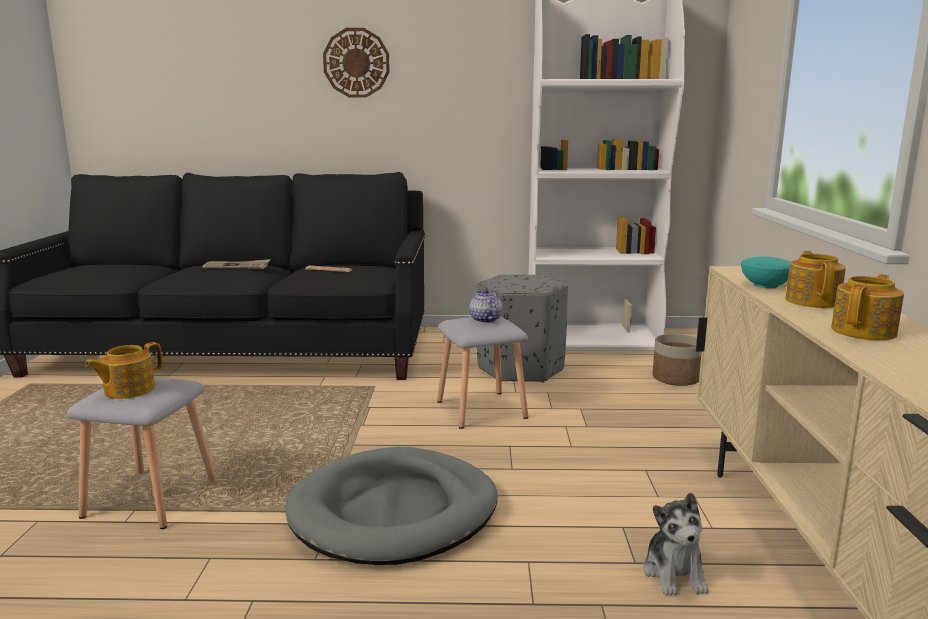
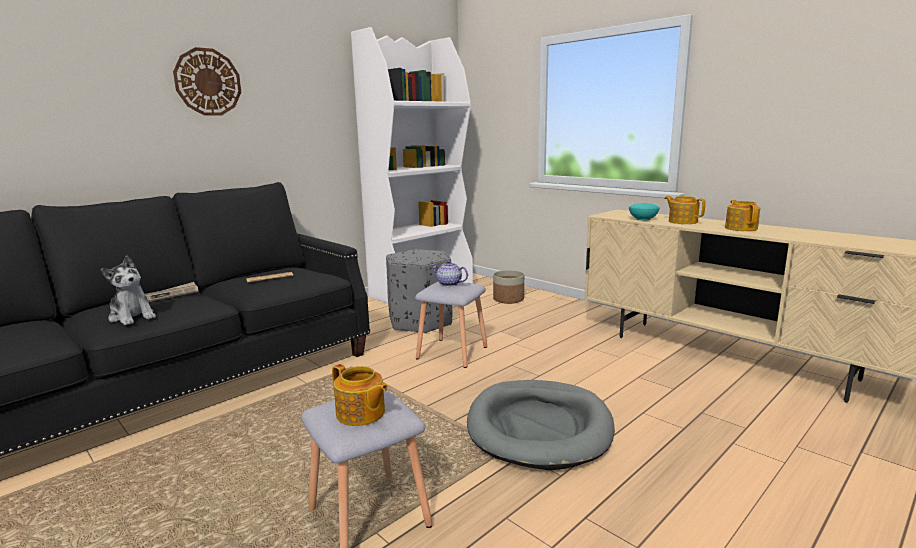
camera: 45 degrees left, 0 degrees up
(128, 390) = (361, 414): teapot -> teapot turned 45 degrees counterclockwise
(674, 573) = (693, 385): plush toy -> plush toy (132, 317)

